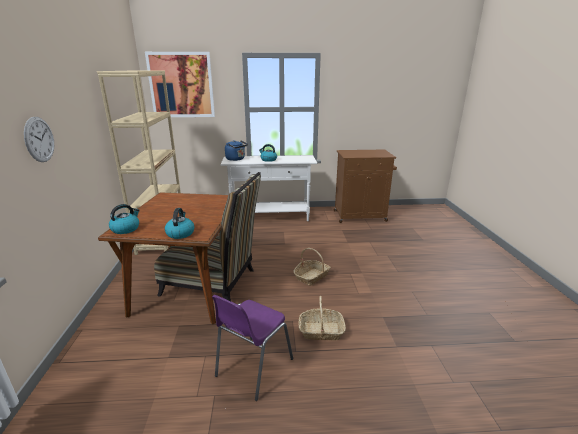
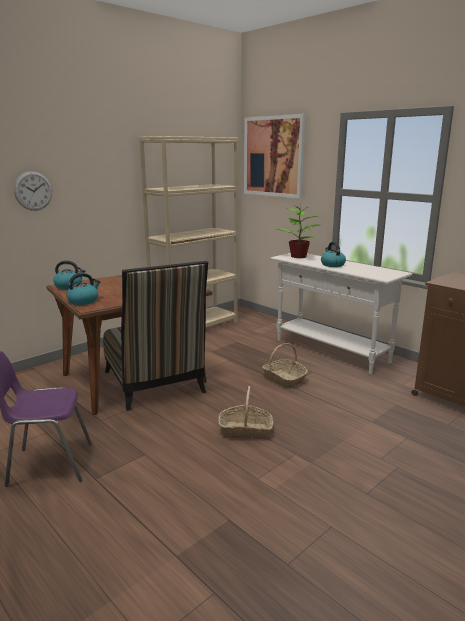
camera: 50 degrees right, 5 degrees down
(236, 159) = (299, 256): blue kettle -> potted plant
(321, 331) = (146, 481): basket -> basket (284, 378)

